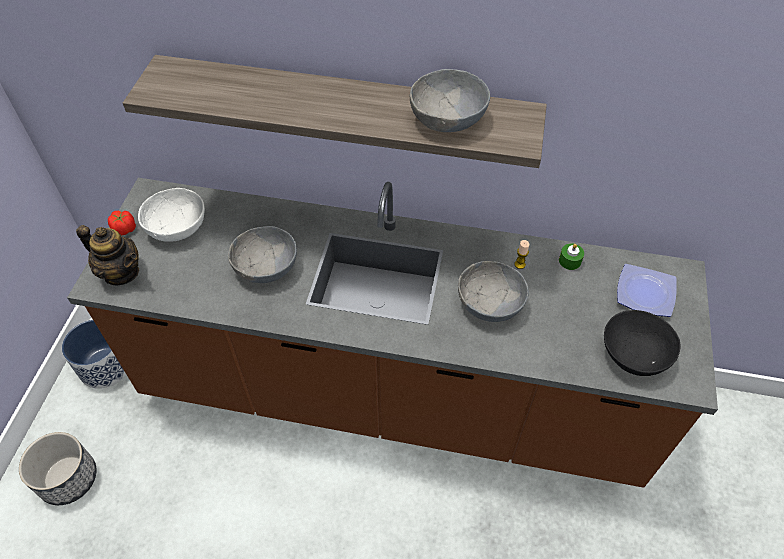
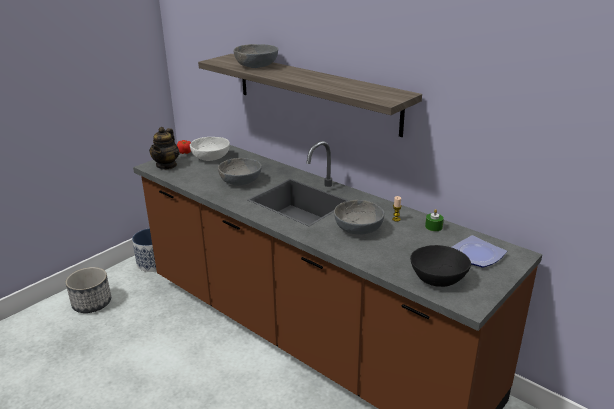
camera: 30 degrees right, 25 degrees down
(121, 272) = (166, 165): teapot -> teapot turned 45 degrees clockwise
(448, 118) = (354, 88): grey bowl -> grey bowl (257, 66)

